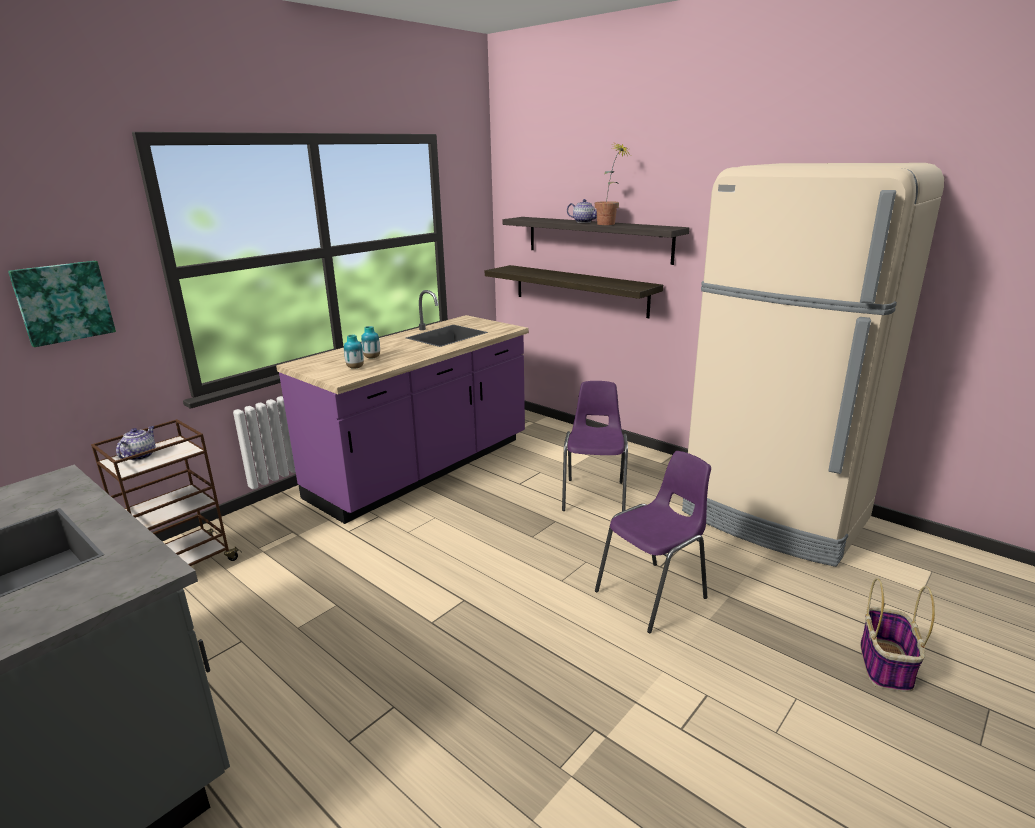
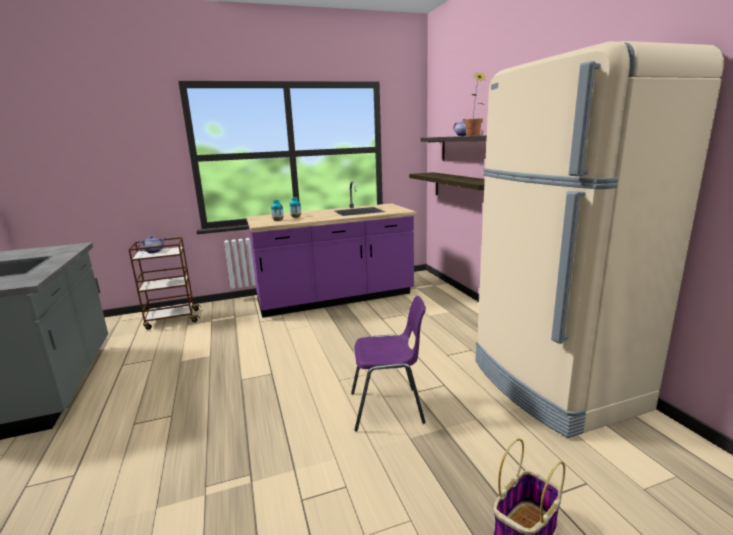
camera: 30 degrees right, 5 degrees down
(63, 302) = (136, 168): picture -> none
(595, 495) = (423, 336): purple chair -> none

